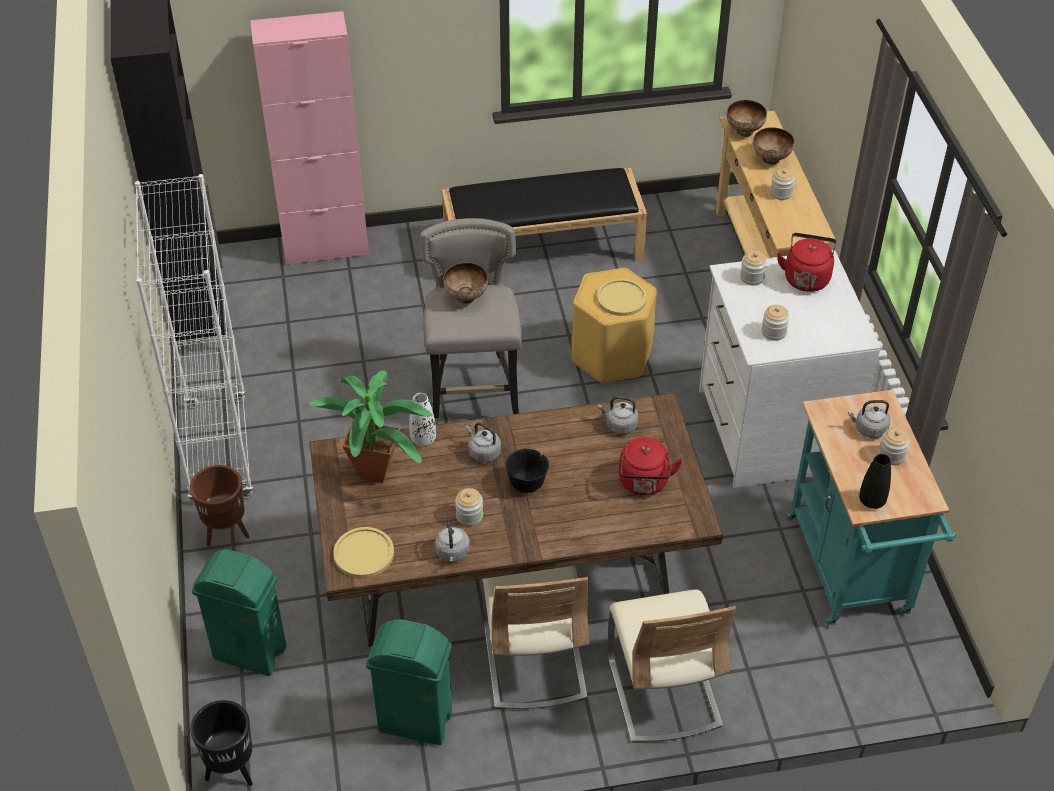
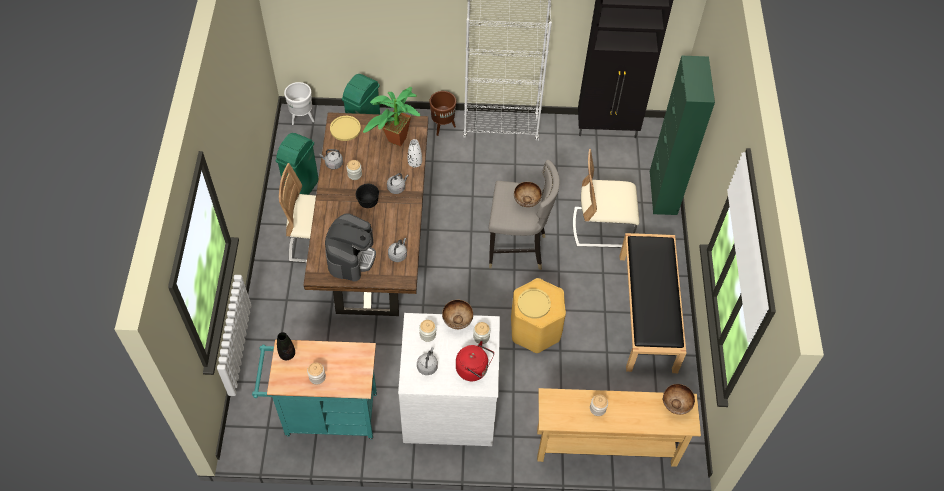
camera: 100 degrees right, 10 degrees up
(232, 770) = (302, 119): black planter -> white planter
(325, 248) = (663, 192): pink cabinet -> green cabinet
(644, 483) = (351, 256): red kettle -> coffee machine
(663, 690) = (281, 297): beige chair -> beige chair (601, 227)
(770, 159) = (638, 414): bowl -> bowl (457, 321)
(869, 429) = (341, 372): grey kettle -> grey kettle (427, 366)

